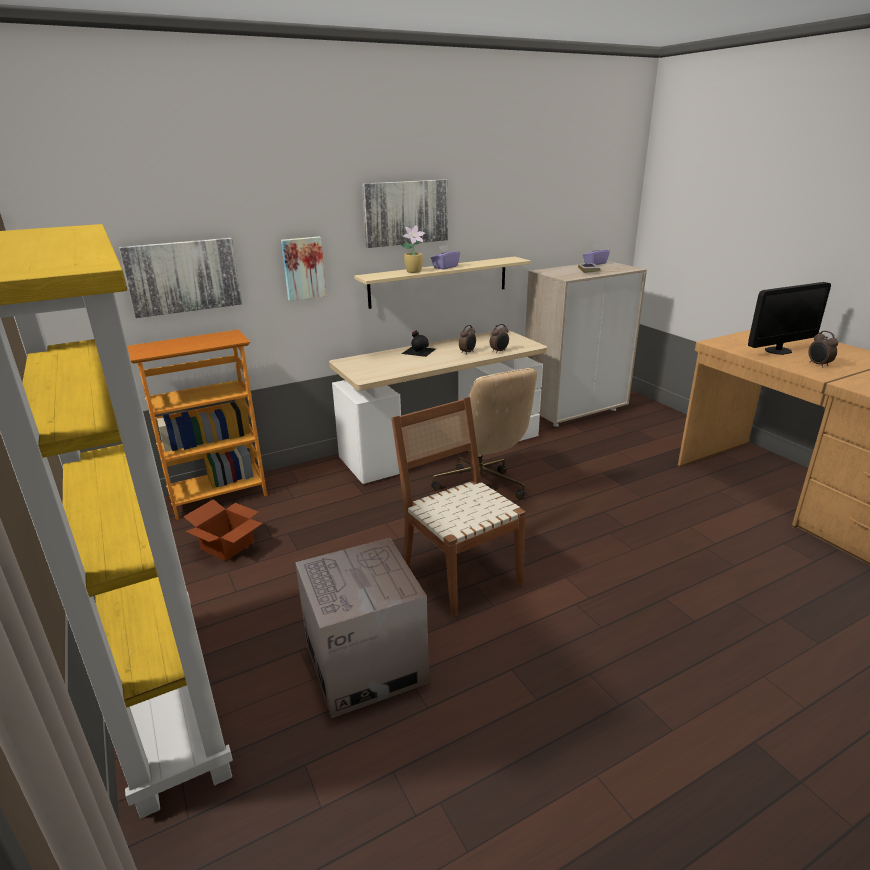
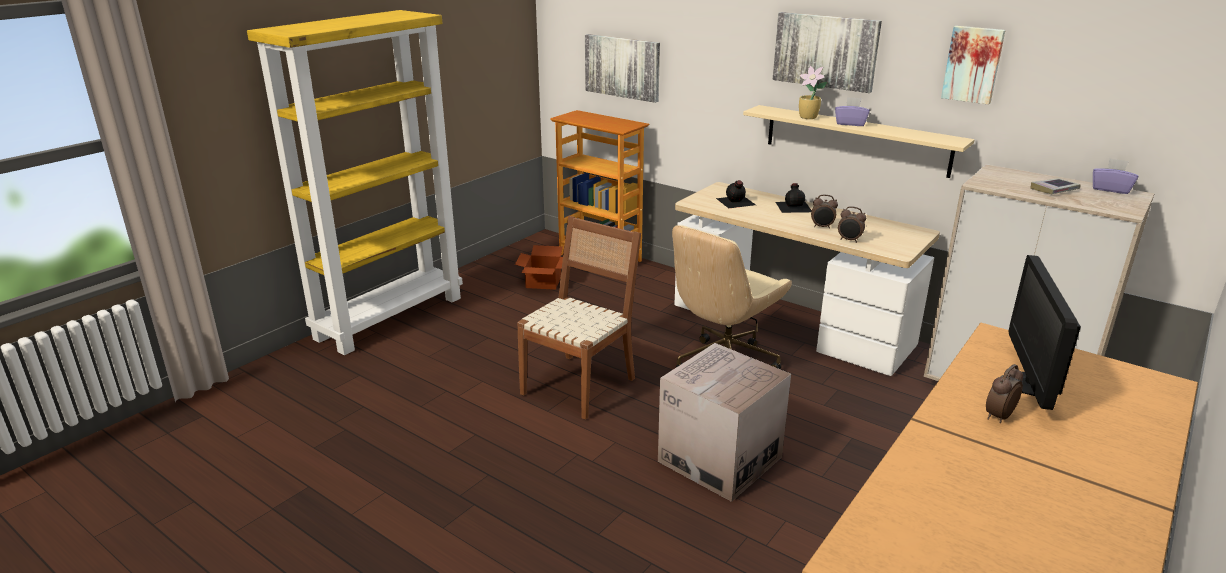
camera: 65 degrees right, 0 degrees up
(303, 268) = (713, 84): picture -> picture (973, 64)
(365, 663) = (451, 371): cardboard box -> cardboard box (719, 459)
(384, 364) = (735, 202): none -> black bottle
(778, 350) = (1029, 384): monitor -> monitor turned 60 degrees clockwise

